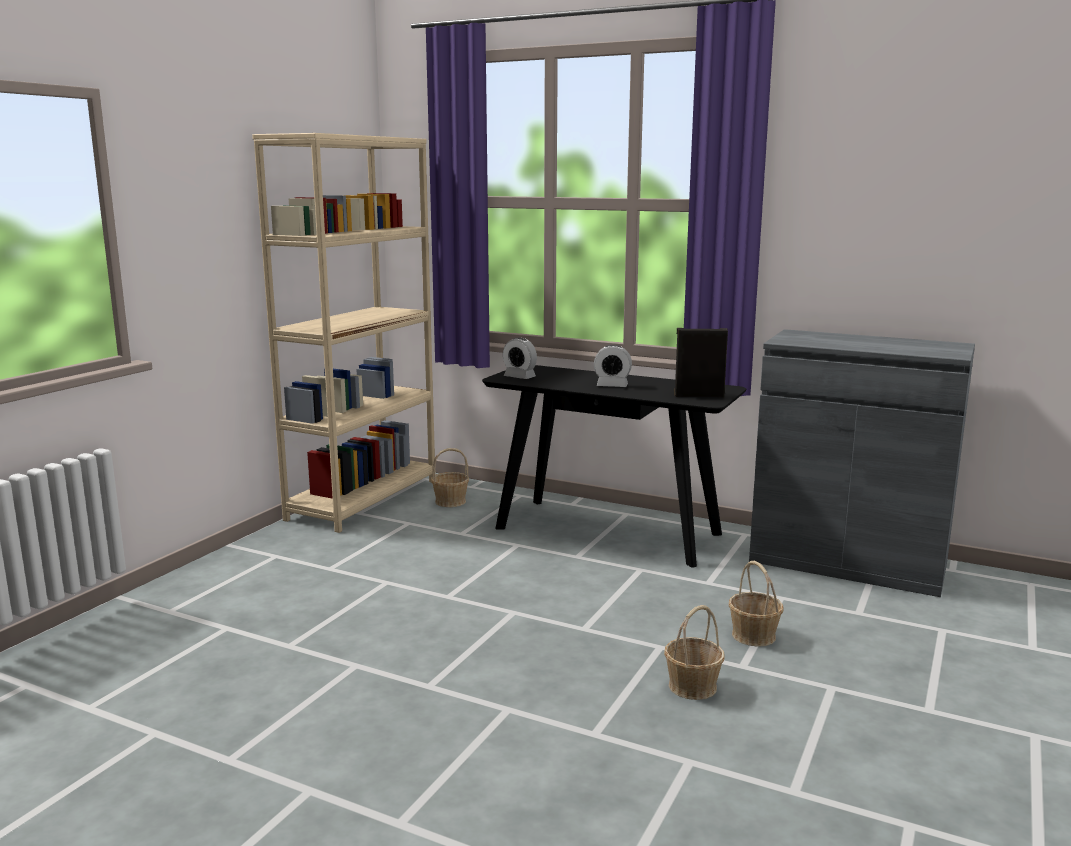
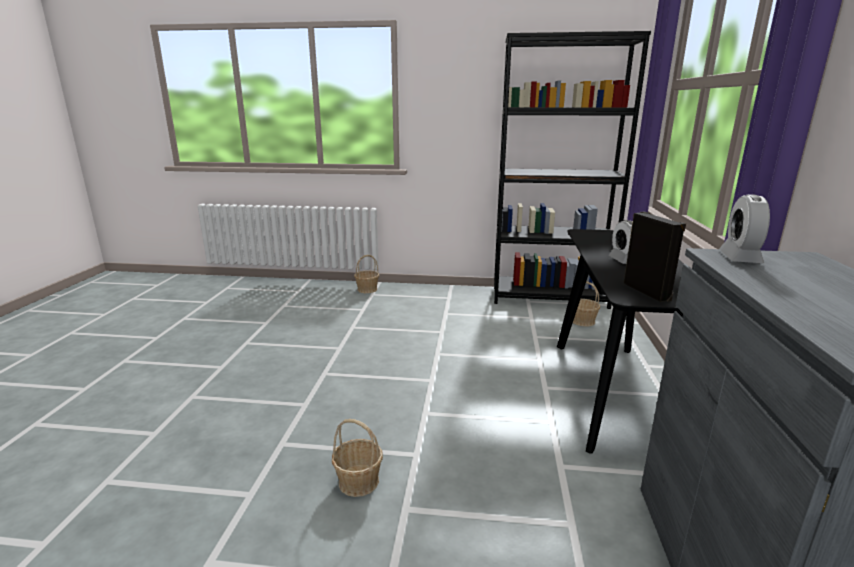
camera: 70 degrees right, 5 degrees up
(364, 499) = (549, 297): beige bookcase -> black bookcase
(519, 377) = (596, 235): alarm clock -> alarm clock (740, 257)
(753, 636) = (468, 510): basket -> basket (367, 289)

